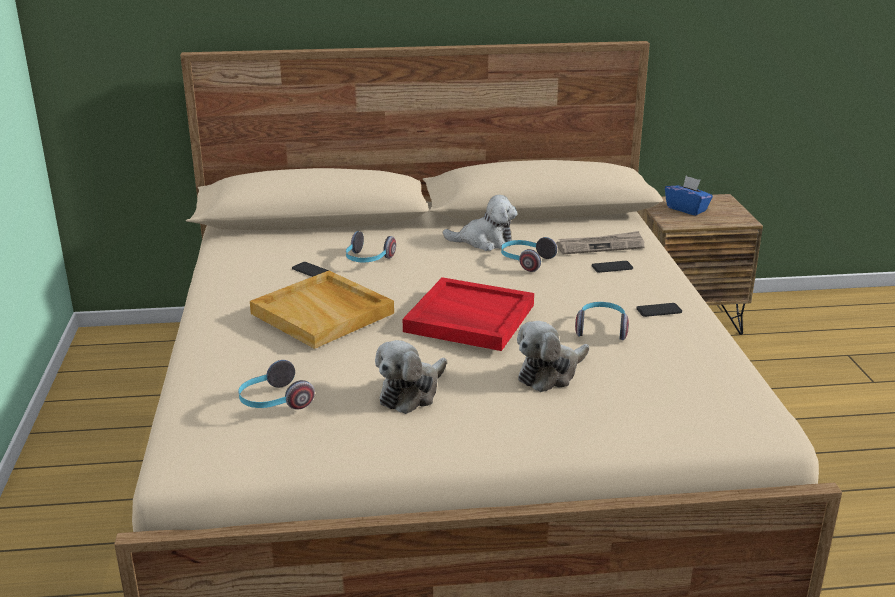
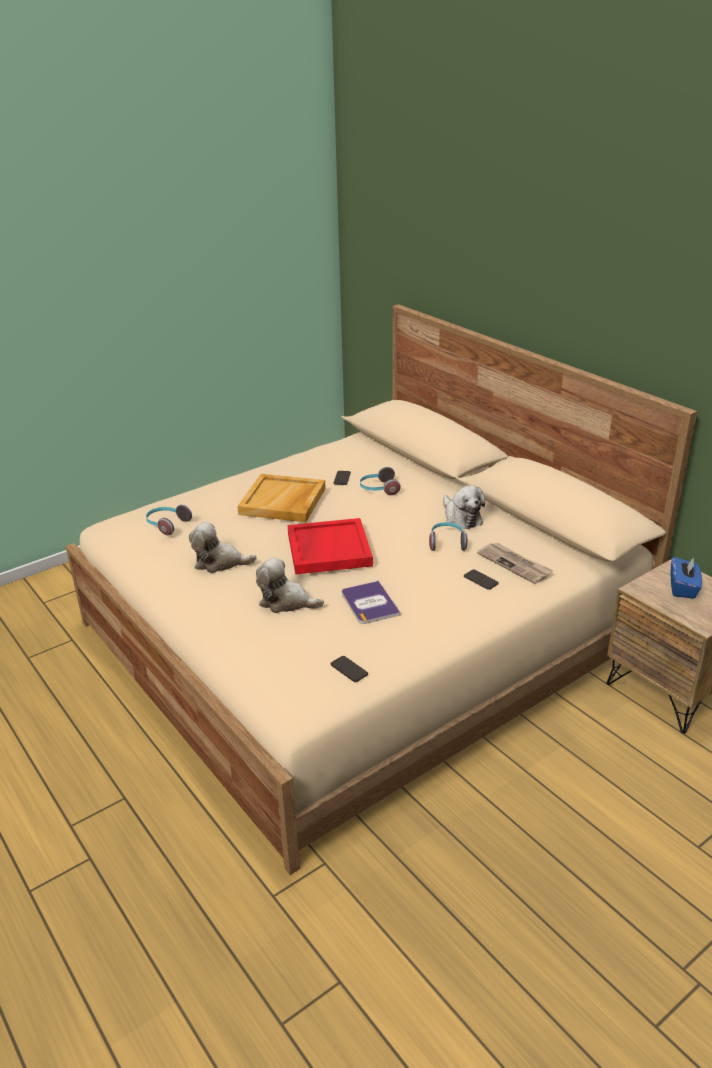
camera: 60 degrees right, 5 degrees up
(601, 329) = (369, 603): headphones -> book
(659, 310) = (426, 619): phone -> phone (349, 669)

